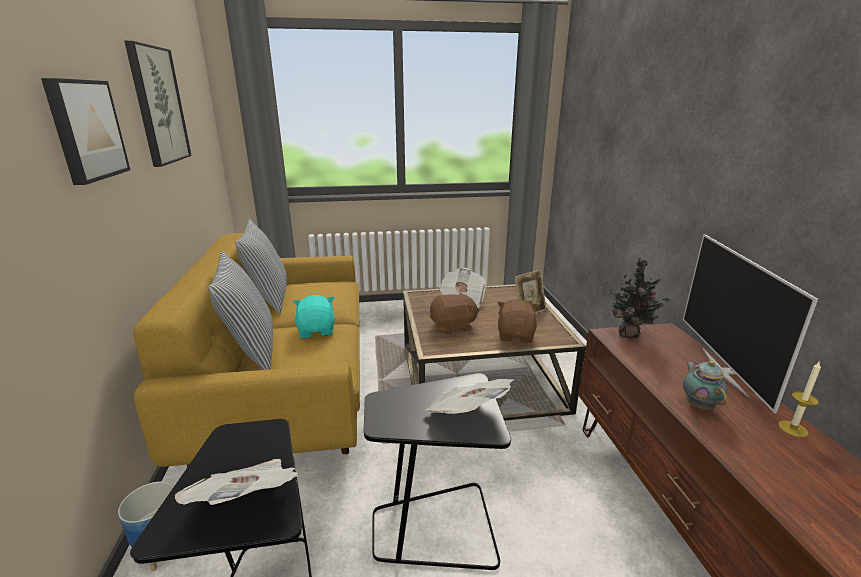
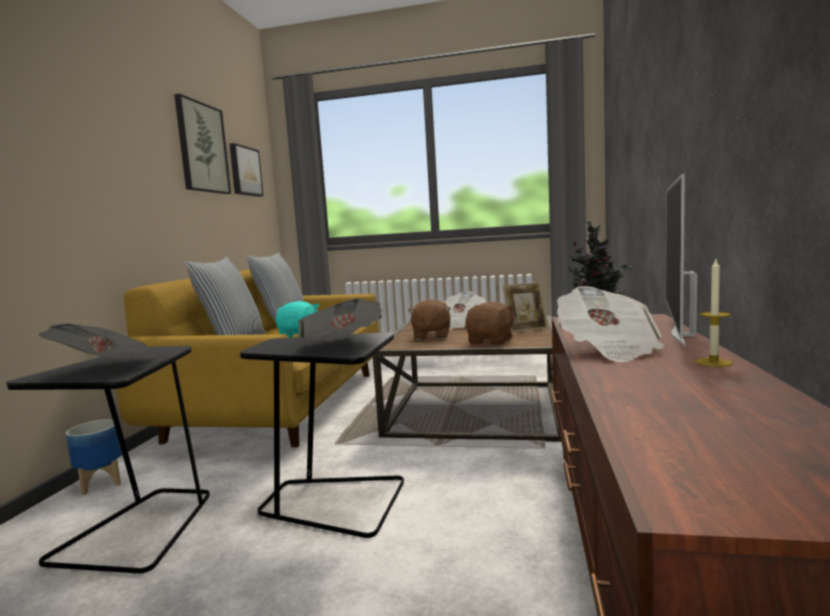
camera: 20 degrees right, 15 degrees down
(85, 130) = (118, 140): picture -> picture (244, 171)
(453, 327) = (431, 336): brown plush toy -> brown plush toy turned 90 degrees clockwise
(698, 405) = (608, 349): teapot -> newspaper

